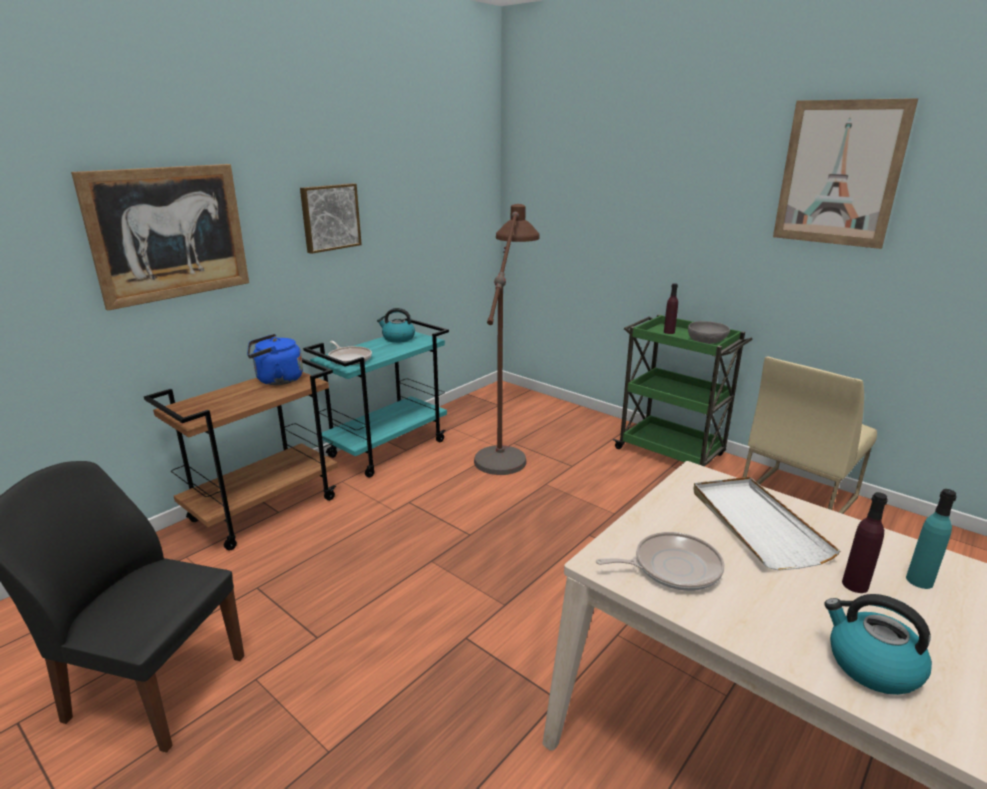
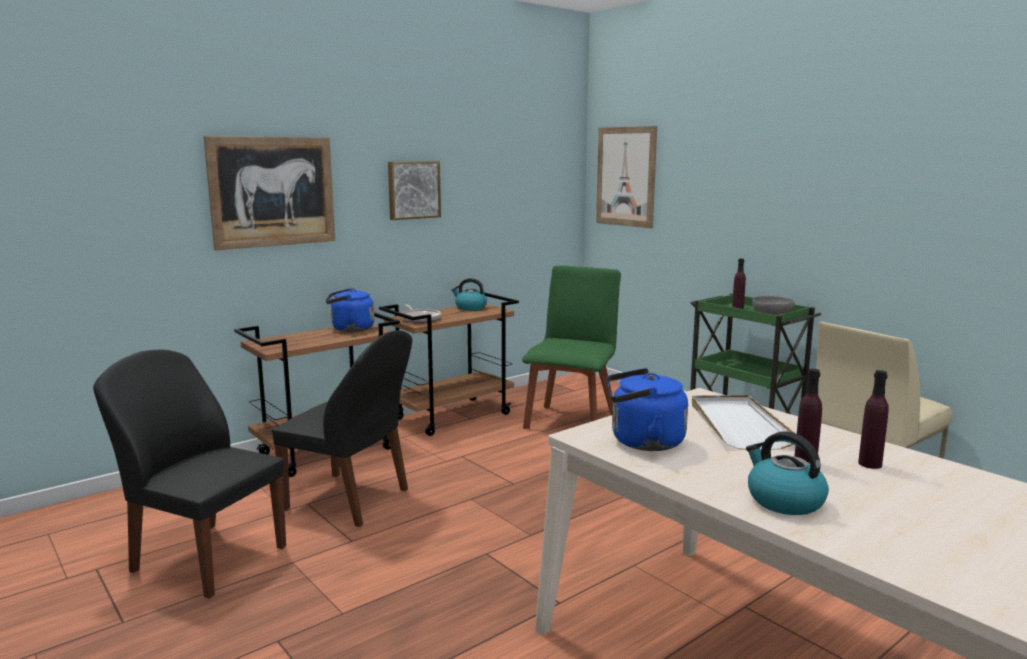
camera: 10 degrees right, 10 degrees down
(303, 577) = (349, 500): none -> black chair
(387, 448) = (453, 416): turquoise cart -> brown cart
(506, 444) = (571, 420): brown floor lamp -> green chair
(672, 567) = (642, 442): frying pan -> blue kettle
(839, 174) = (894, 147): picture -> picture (625, 176)
(919, 581) = (870, 464): turquoise bottle -> purple bottle

